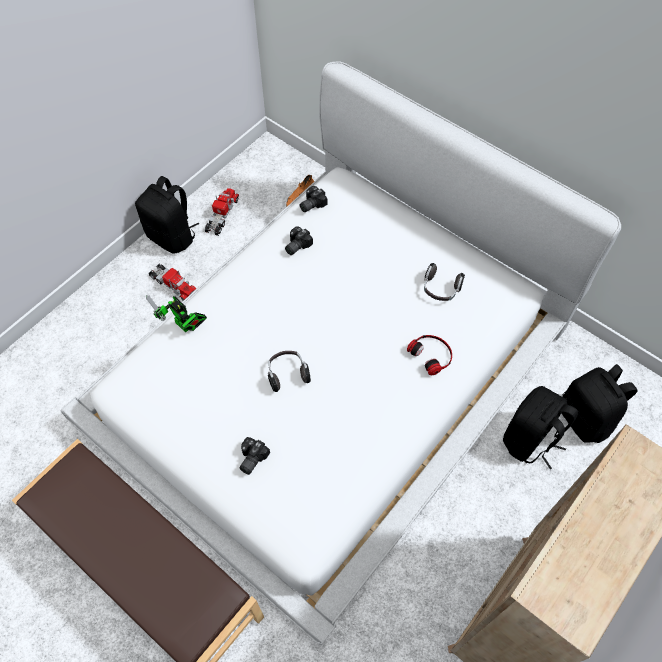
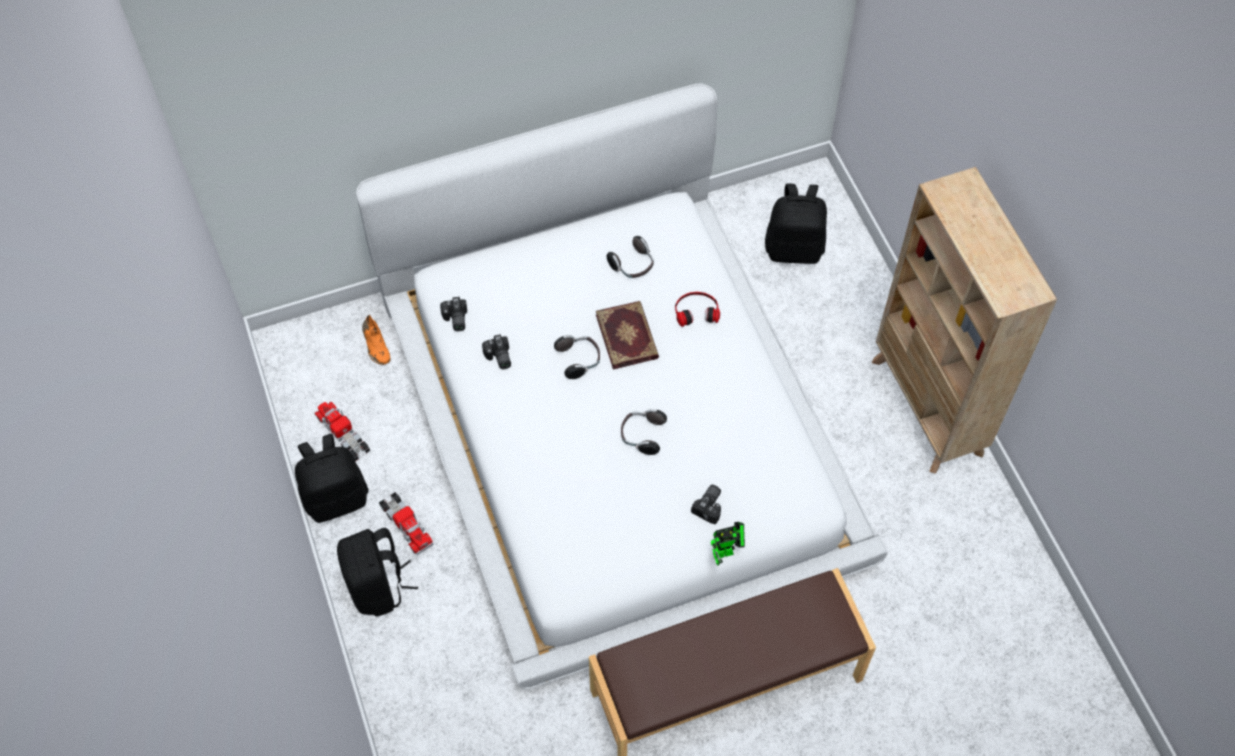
camera: 60 degrees left, 0 degrees up
(174, 285) = (406, 525): toy truck -> toy truck turned 75 degrees clockwise
(185, 327) = (529, 500): toy robot -> toy robot (726, 552)
(251, 459) = (710, 506): camera -> camera turned 120 degrees counterclockwise
(328, 297) = (579, 360): none -> headphones
(372, 318) = (628, 336): none -> book
(530, 440) = (788, 303): black backpack -> black backpack (378, 587)

